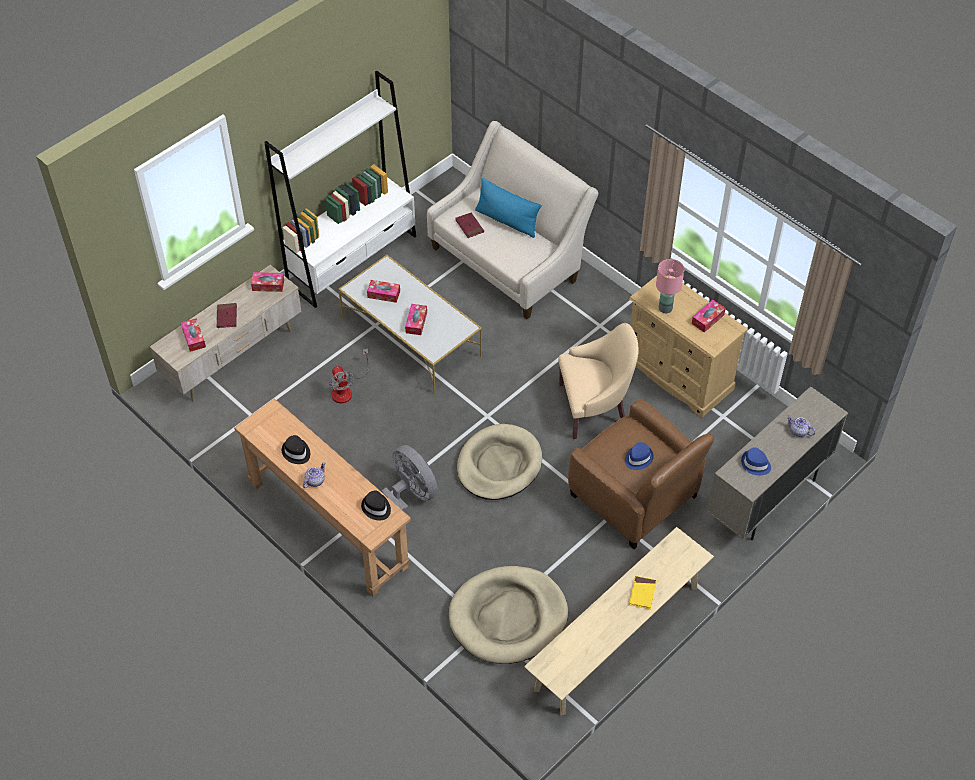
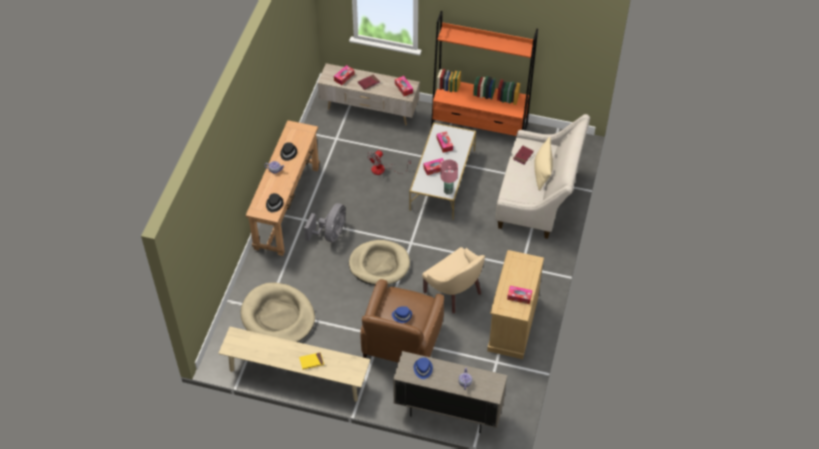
camera: 60 degrees right, 0 degrees up
(352, 260) = (479, 125): white bookcase -> orange bookcase
(507, 220) = (542, 171): blue pillow -> beige pillow
(665, 308) = (512, 271): pink table lamp -> pink table lamp (448, 191)

